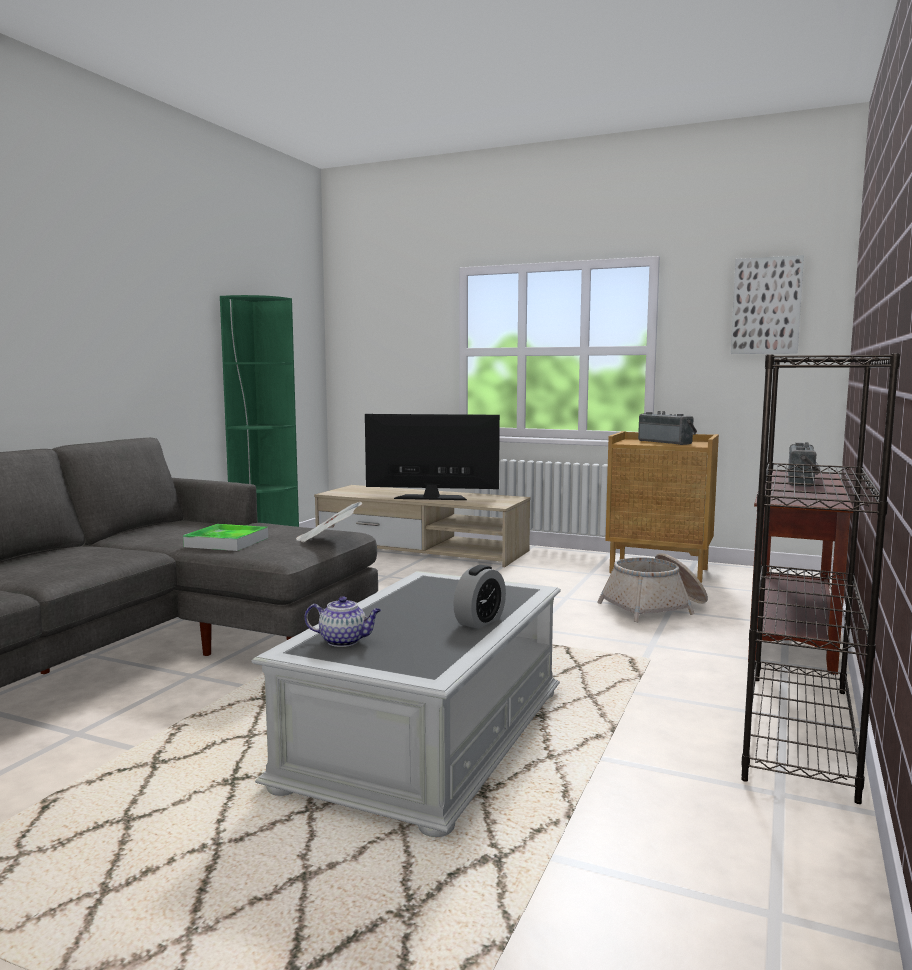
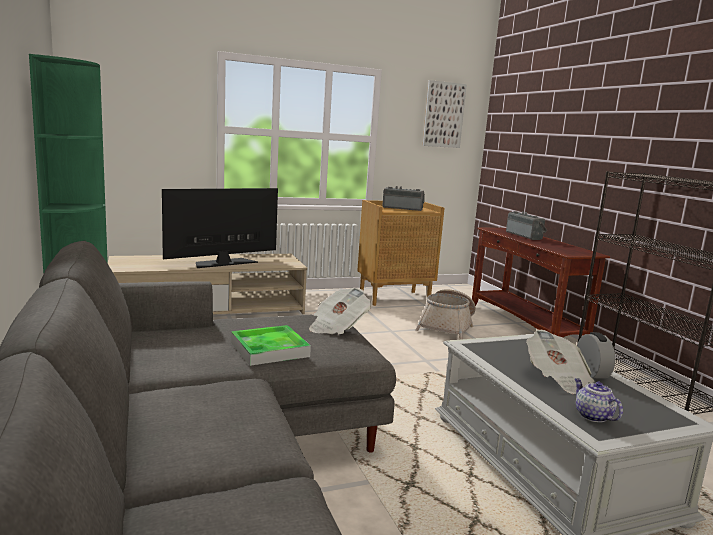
camera: 45 degrees left, 5 degrees up
(344, 641) = (592, 415): teapot -> teapot turned 75 degrees counterclockwise
(419, 615) = (557, 378): none -> newspaper

